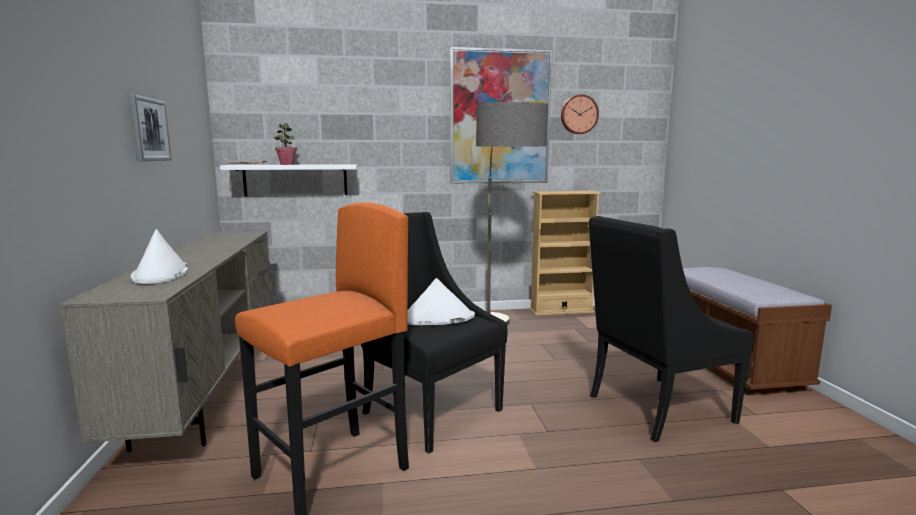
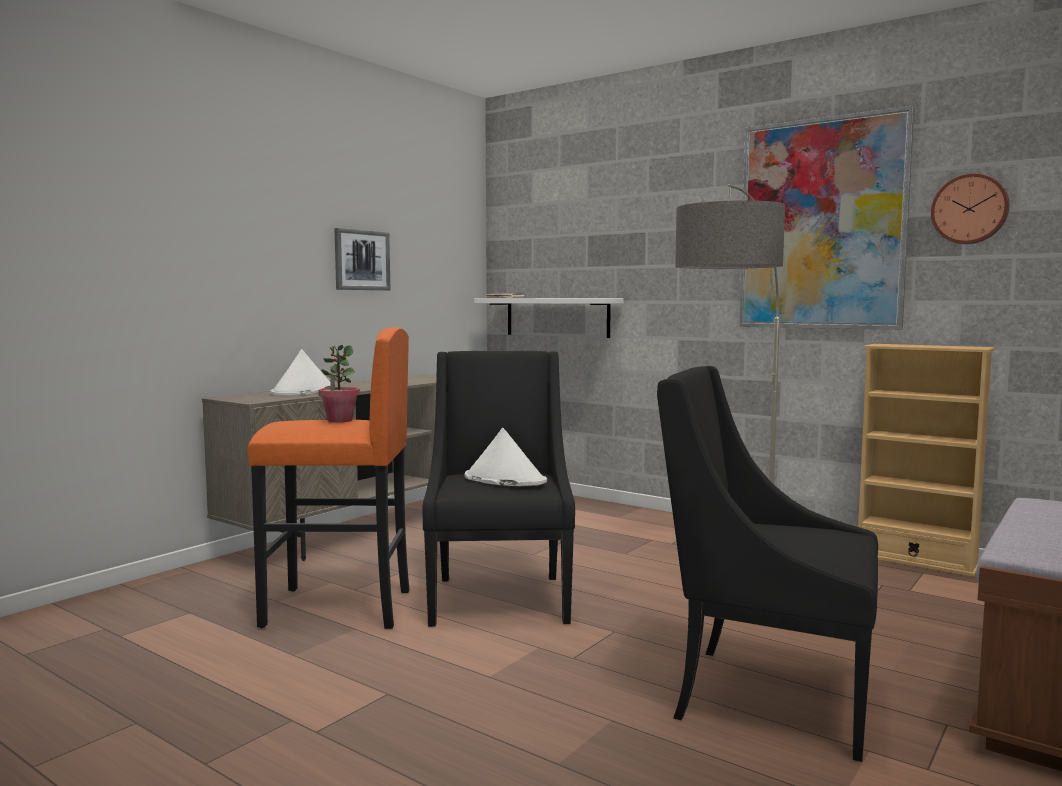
camera: 45 degrees right, 5 degrees down
(287, 164) = (538, 297): potted plant -> potted plant (339, 420)

